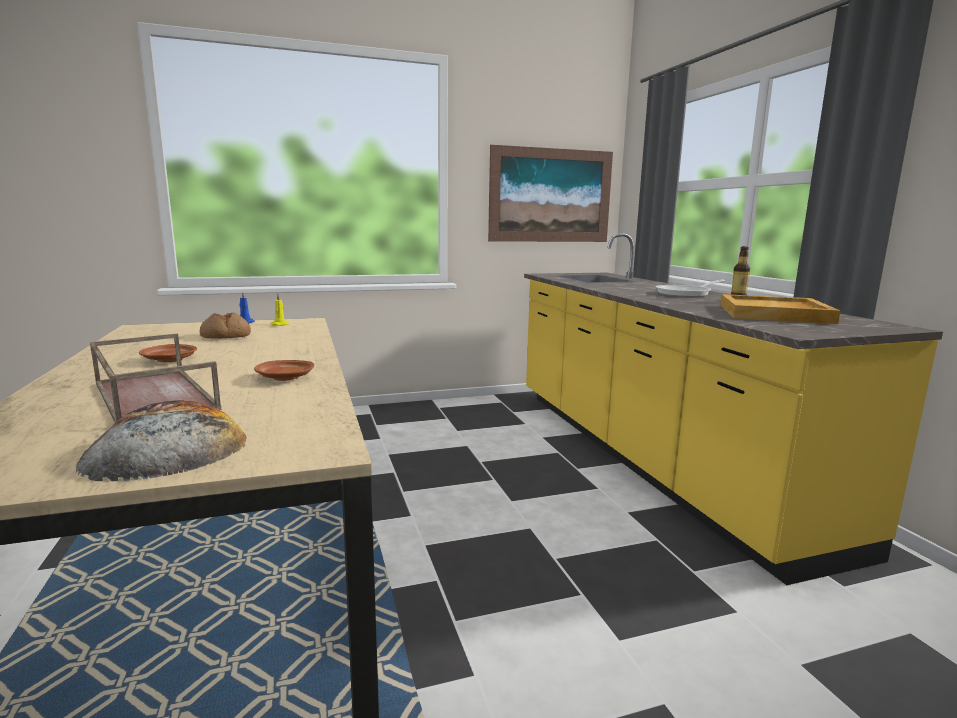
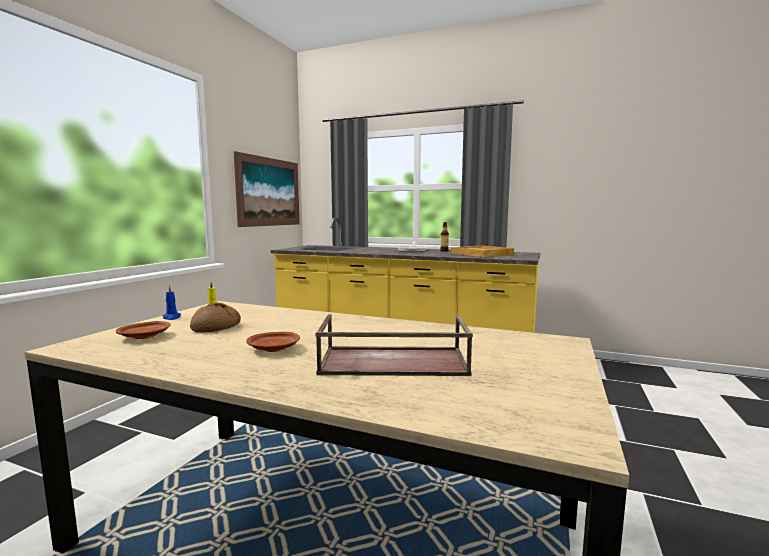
camera: 50 degrees left, 5 degrees down
(168, 449) = (534, 368): bread -> none
(286, 378) = (401, 330): brown plate -> brown plate (145, 336)

